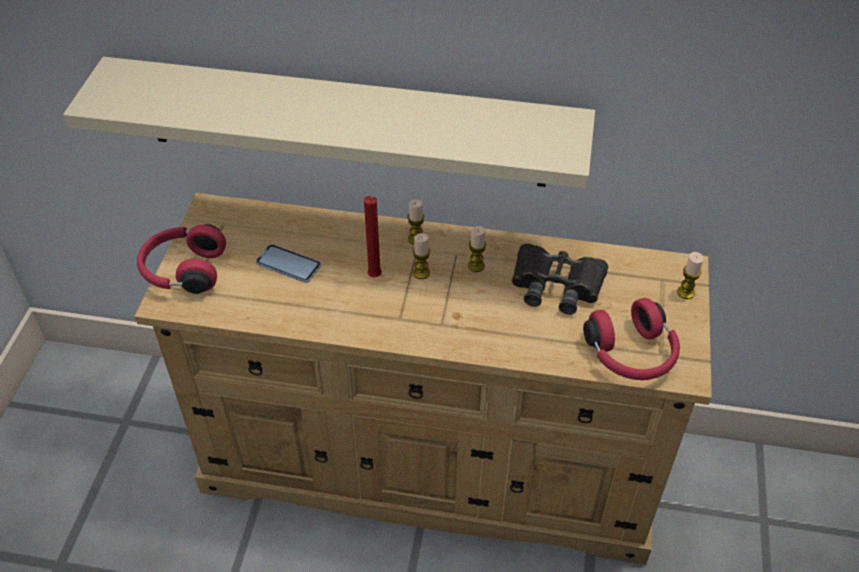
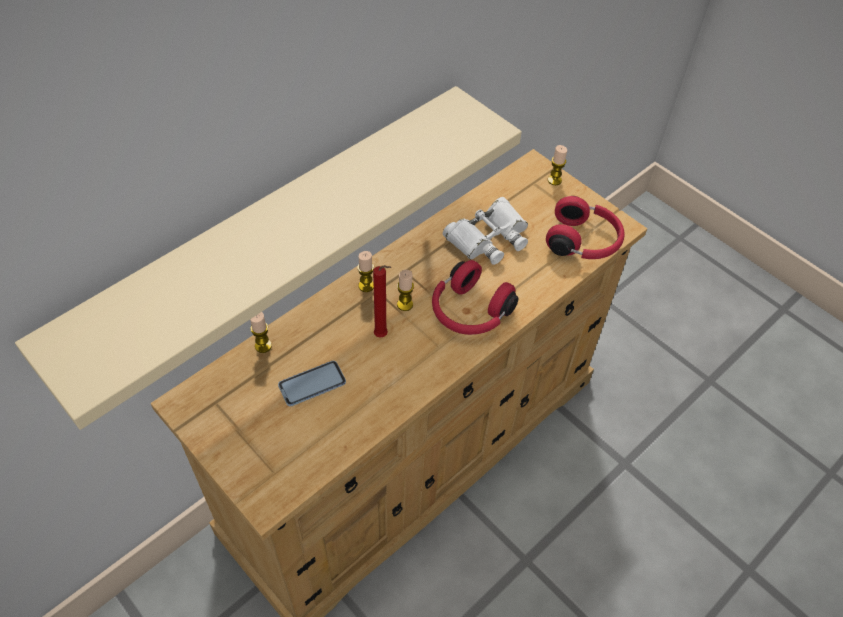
camera: 55 degrees left, 5 degrees up
(183, 271) = (242, 466): red headphones -> red headphones (469, 312)
(476, 266) = (429, 269): candle -> candle (263, 346)
(556, 285) = (488, 237): black binoculars -> white binoculars

